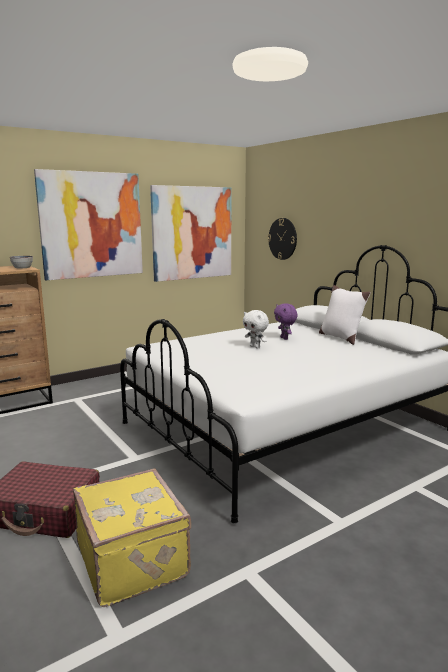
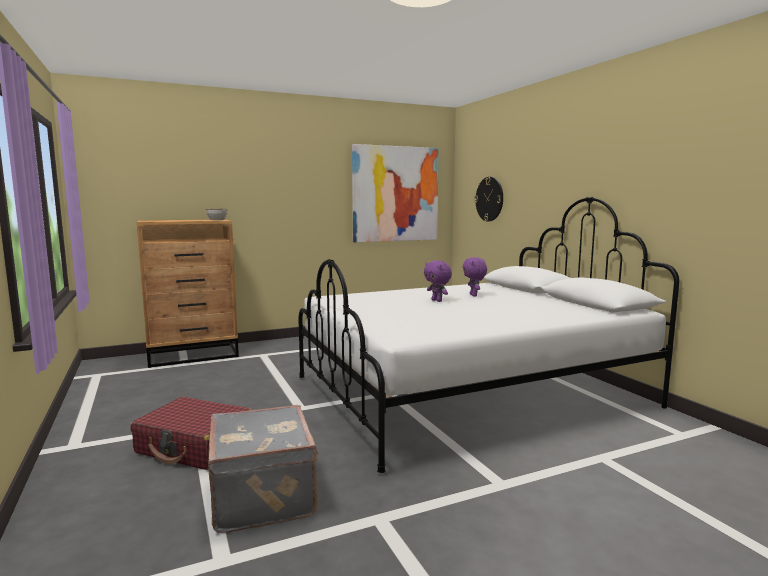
camera: 10 degrees right, 5 degrees down
(92, 225) = (290, 182): picture -> none
(134, 559) = (265, 495): yellow suitcase -> grey suitcase
(255, 347) = (437, 301): white plush toy -> purple plush toy
(340, 337) = (537, 296): white pillow -> none

